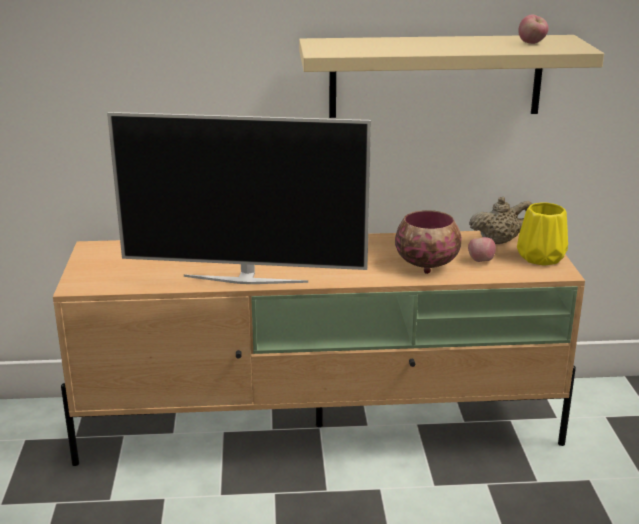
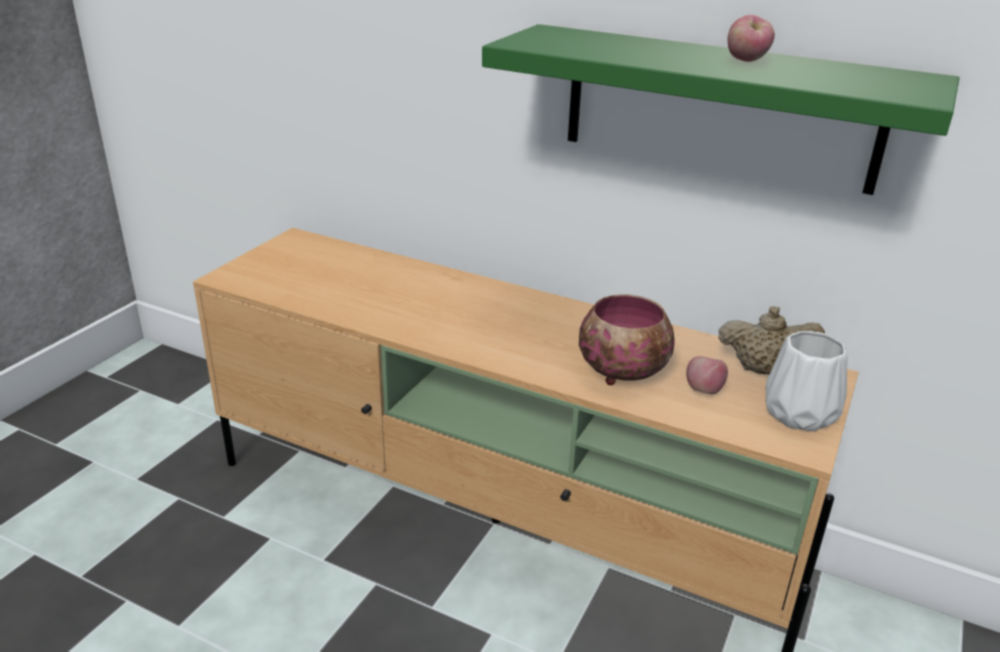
camera: 30 degrees right, 5 degrees up
(246, 278) = (392, 321): television -> none
(435, 76) = (719, 108): beige shelf -> green shelf
(532, 43) = (851, 77): apple -> apple (746, 61)
(541, 257) = (801, 413): yellow vase -> white vase

